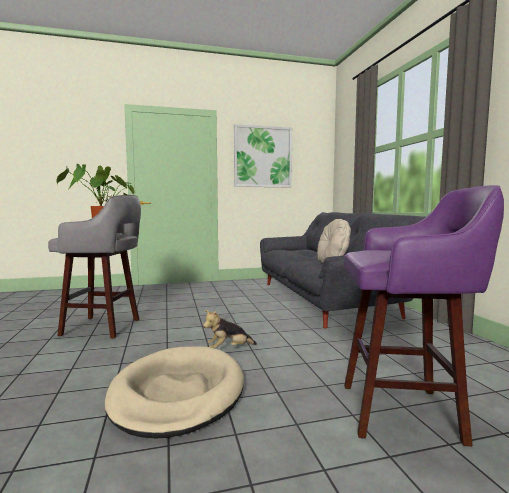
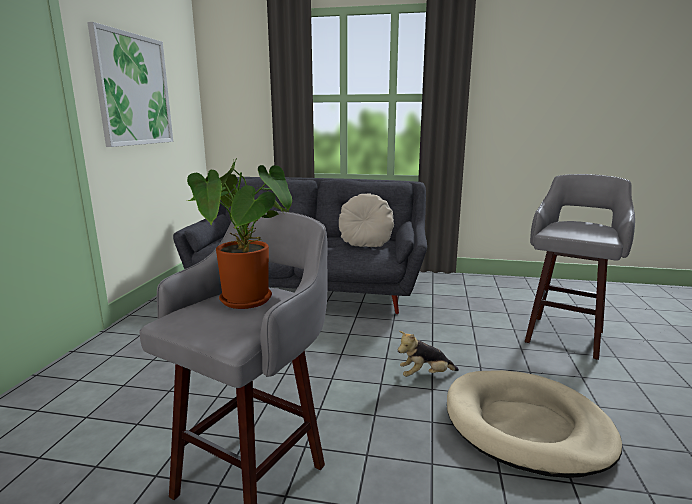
camera: 65 degrees left, 10 degrees up
(228, 349) = (425, 375): plush toy -> plush toy turned 75 degrees clockwise
(405, 413) = (565, 335): purple stool -> grey stool

